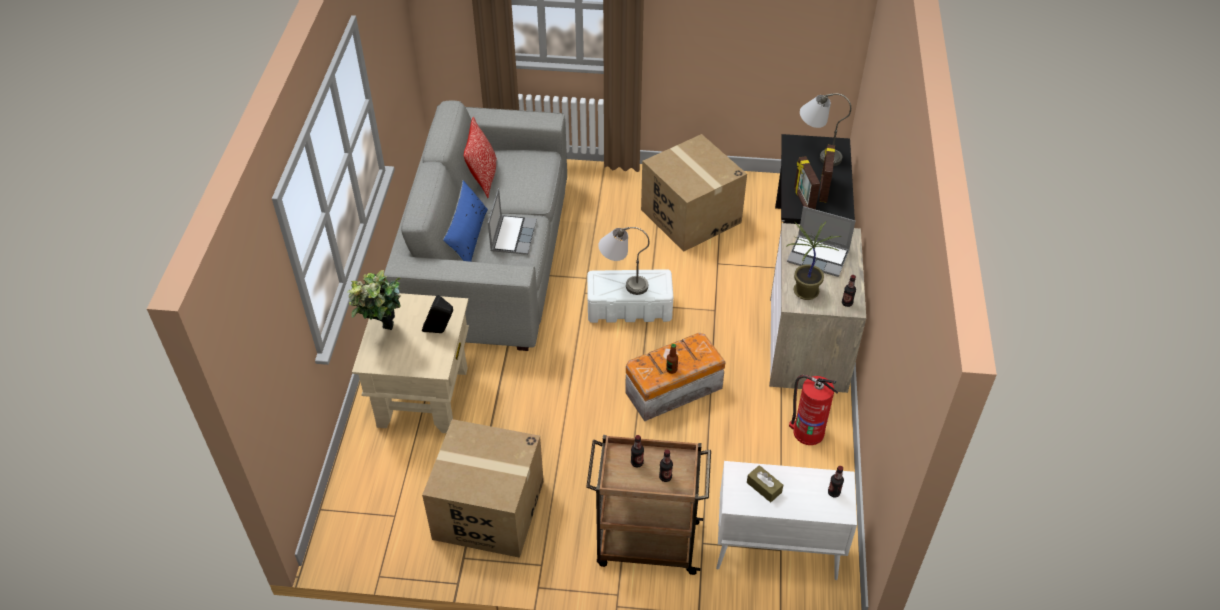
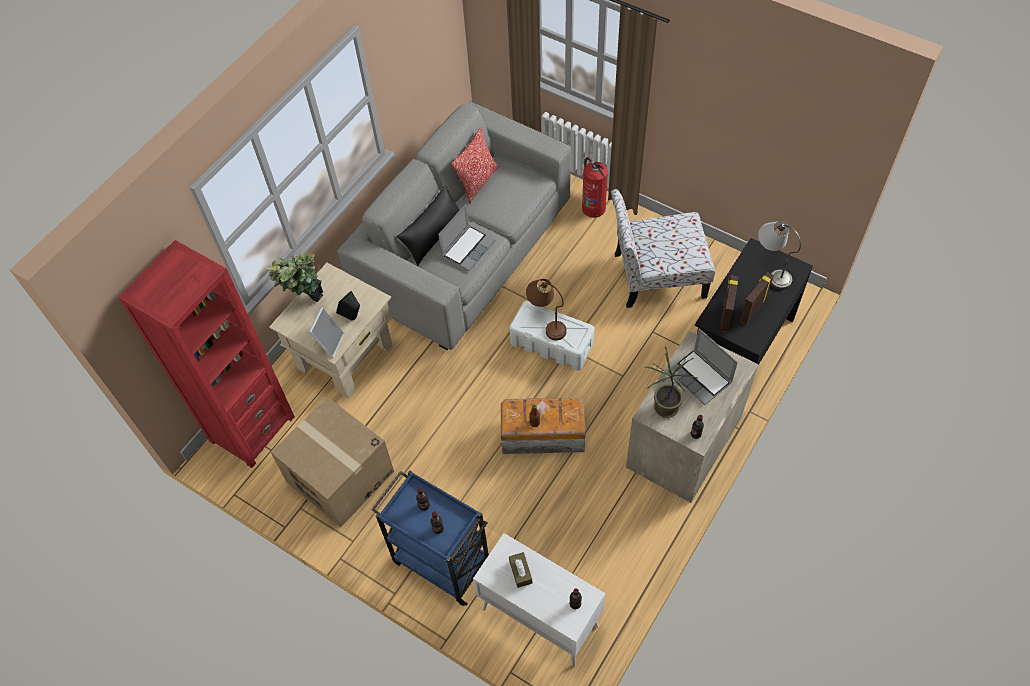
camera: 30 degrees right, 10 degrees up
(359, 504) = (252, 428): none -> red bookcase
(429, 363) = (329, 343): none -> picture frame
(468, 238) = (433, 235): blue pillow -> black pillow
(622, 281) = (547, 322): grey table lamp -> brown table lamp
(645, 543) = (441, 561): brown cart -> blue cart
(690, 216) = (656, 276): cardboard box -> chair
(807, 432) = (632, 524): fire extinguisher -> fire extinguisher (593, 207)

